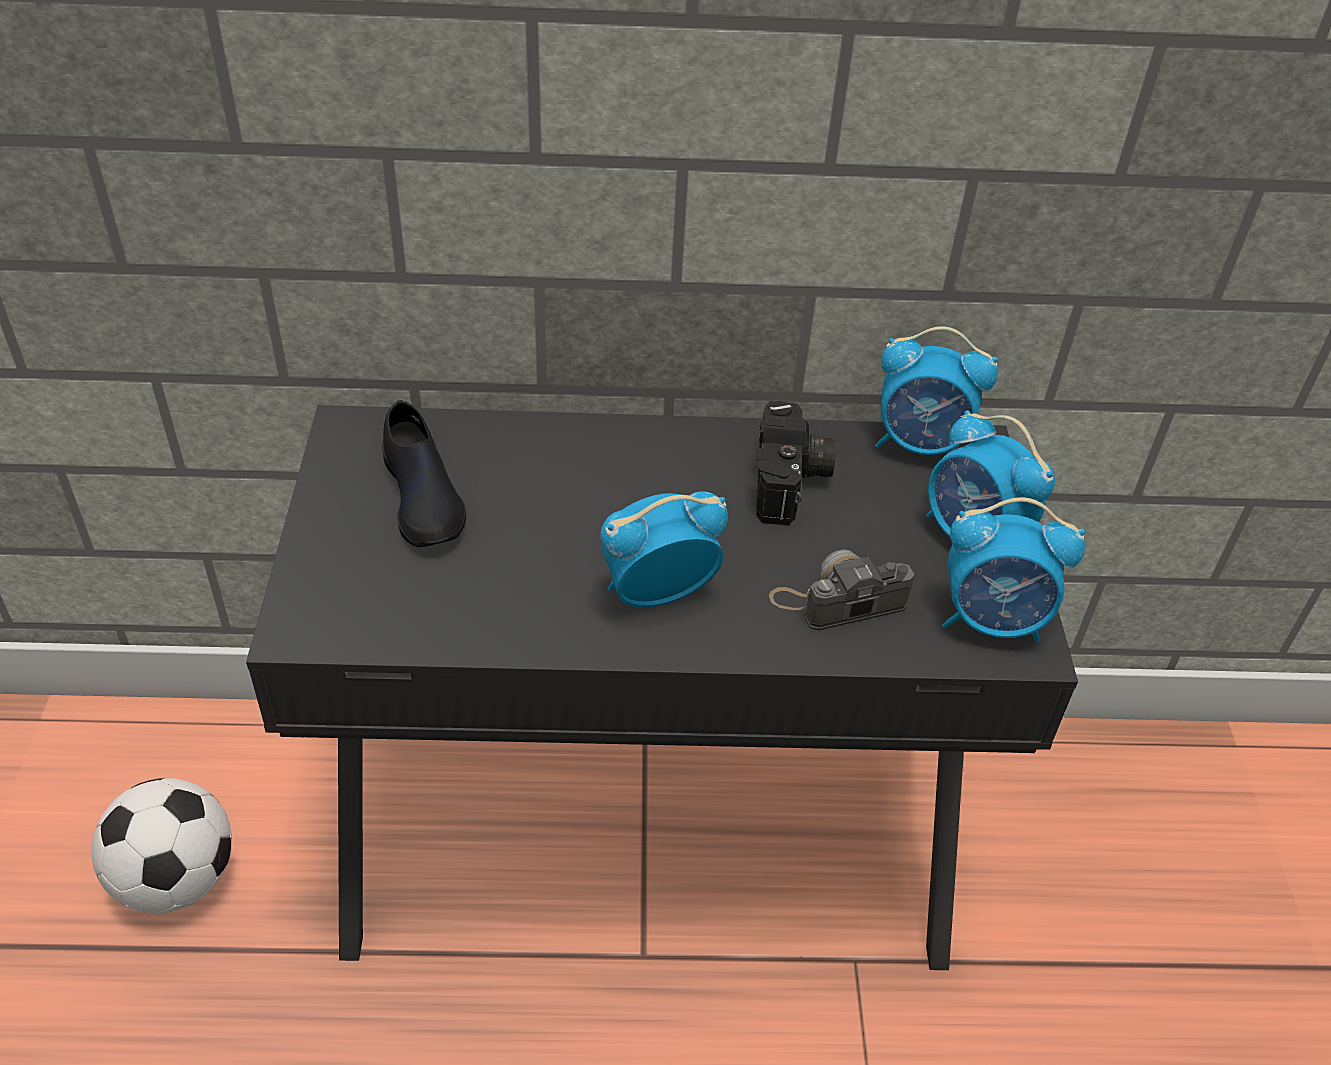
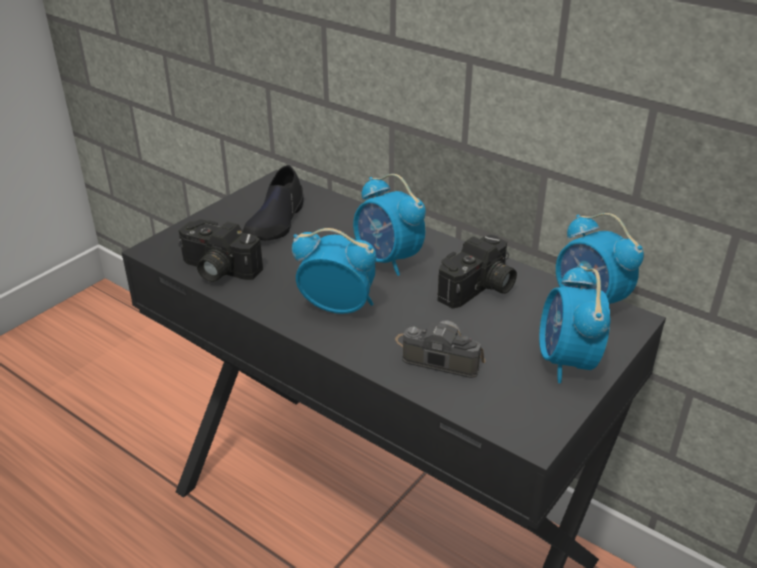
camera: 40 degrees right, 10 degrees down
(176, 878) = (144, 415): football -> none
(432, 618) = (216, 270): none -> camera
(993, 620) = (525, 410): alarm clock -> alarm clock (387, 260)

